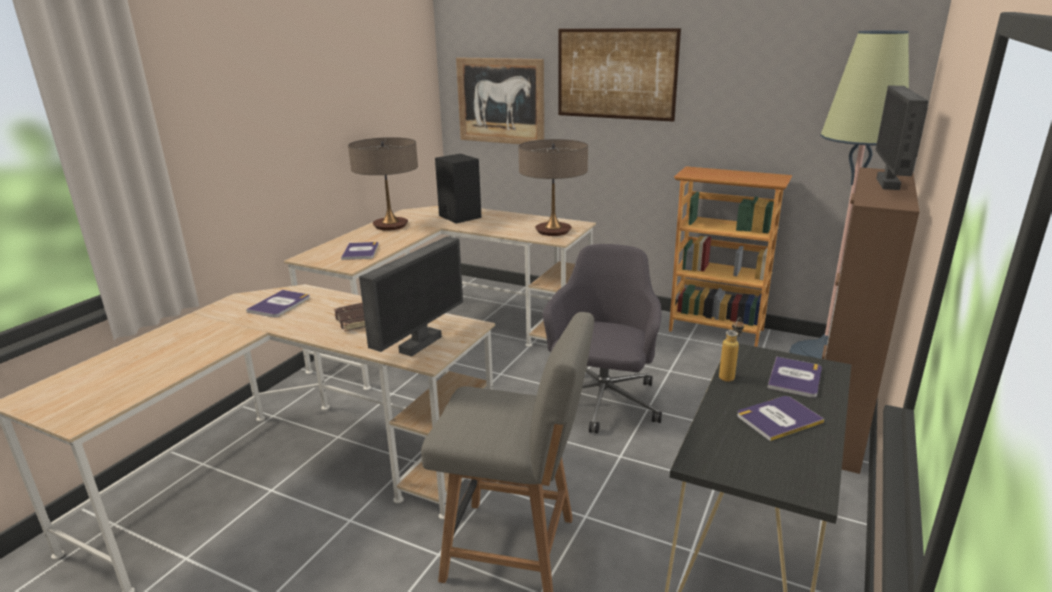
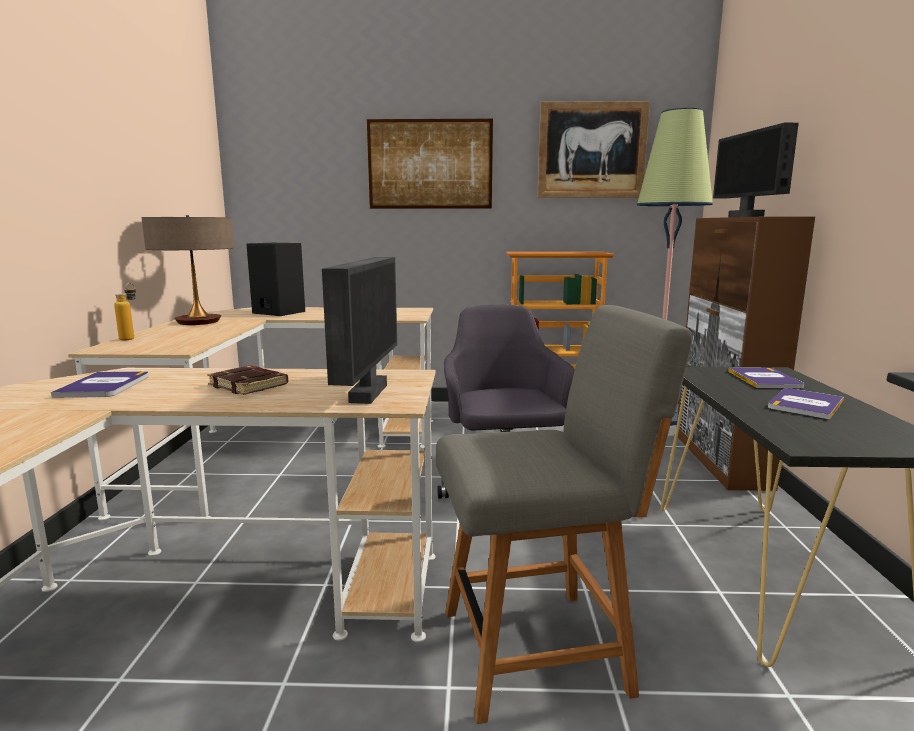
camera: 25 degrees left, 10 degrees down
(360, 251) = (181, 339): book -> none
(500, 101) = (301, 197): picture -> picture (592, 150)
(553, 231) = (398, 314): table lamp -> none
(729, 375) = (710, 385): bottle -> bottle (131, 338)

